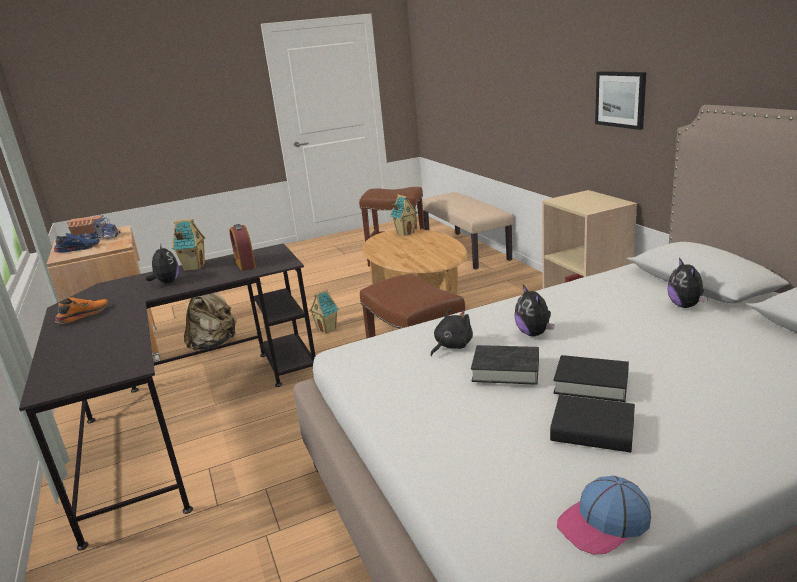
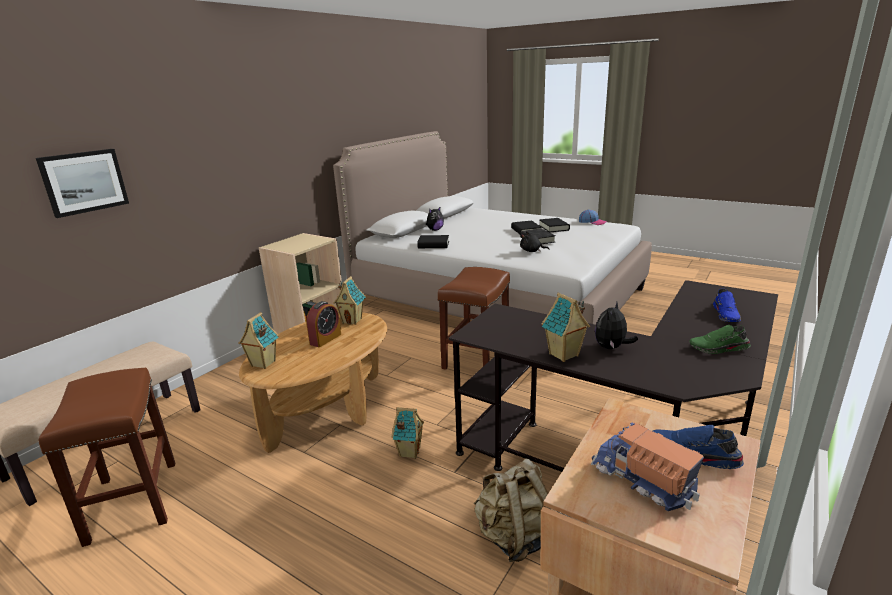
camera: 125 degrees left, 0 degrees up
(83, 315) = (719, 349): orange shoe -> green shoe
(83, 347) = (726, 314): none -> blue shoe
(245, 264) = (524, 329): alarm clock -> alarm clock (325, 339)
(438, 259) = (352, 320): none -> toy house
(534, 333) = (496, 243): plush toy -> none
(581, 290) = (433, 245): none -> black book
(621, 99) = (271, 161): picture -> picture (84, 182)

